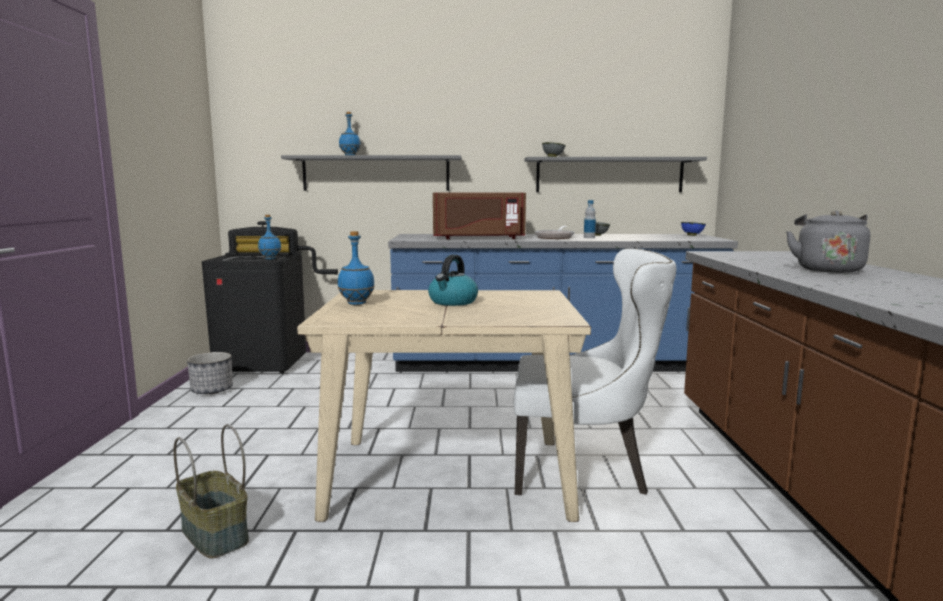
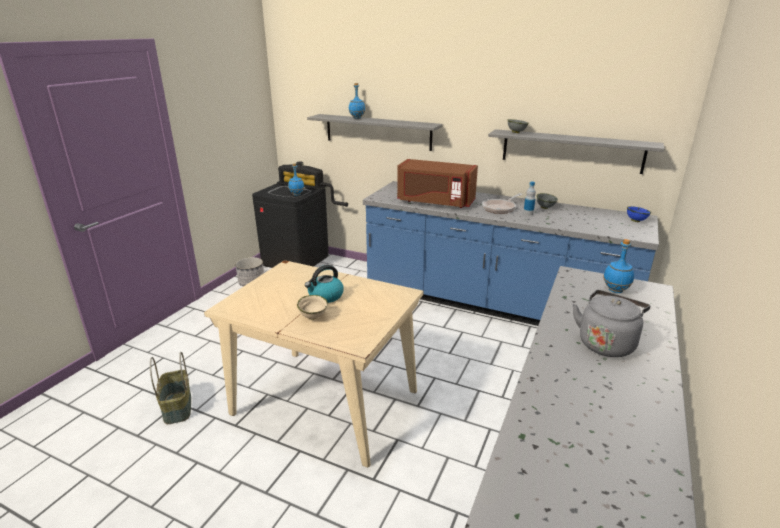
camera: 25 degrees right, 15 degrees up
(357, 303) = (267, 285): blue bottle -> blue bottle (616, 290)
(467, 313) = (313, 317): none -> beige bowl
(584, 470) = (413, 424): white chair -> none

